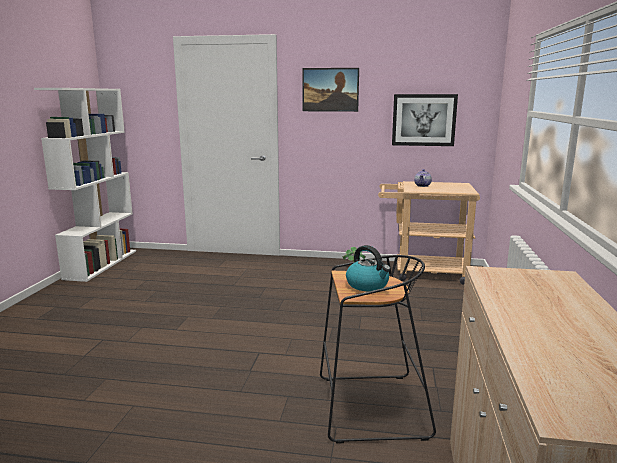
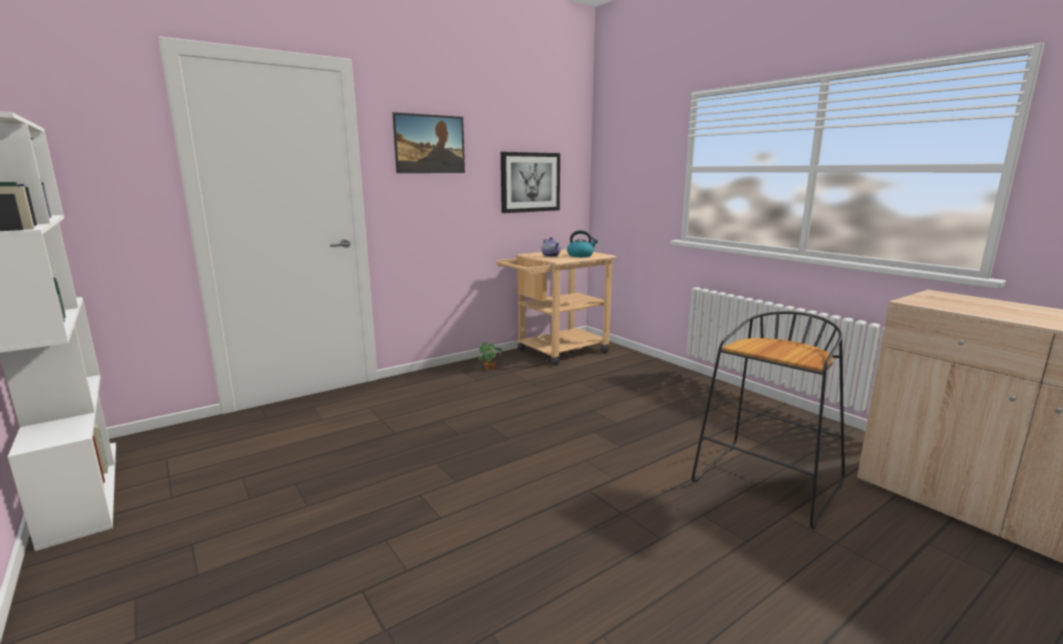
camera: 45 degrees left, 0 degrees up
(368, 285) = (786, 349): kettle -> kettle (580, 255)

